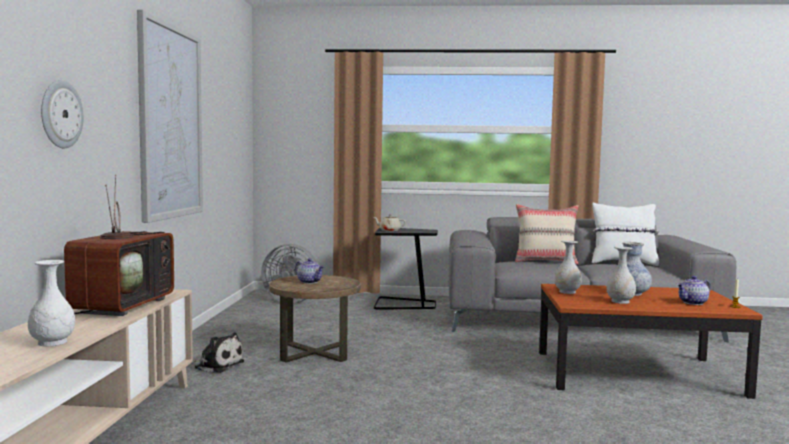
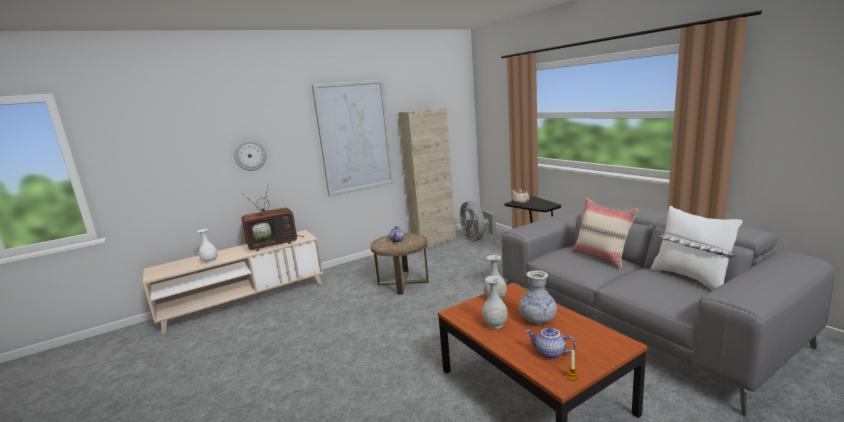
camera: 55 degrees right, 10 degrees up
(217, 365) = (354, 276): plush toy -> none
(238, 313) = (433, 241): none -> beige cabinet

